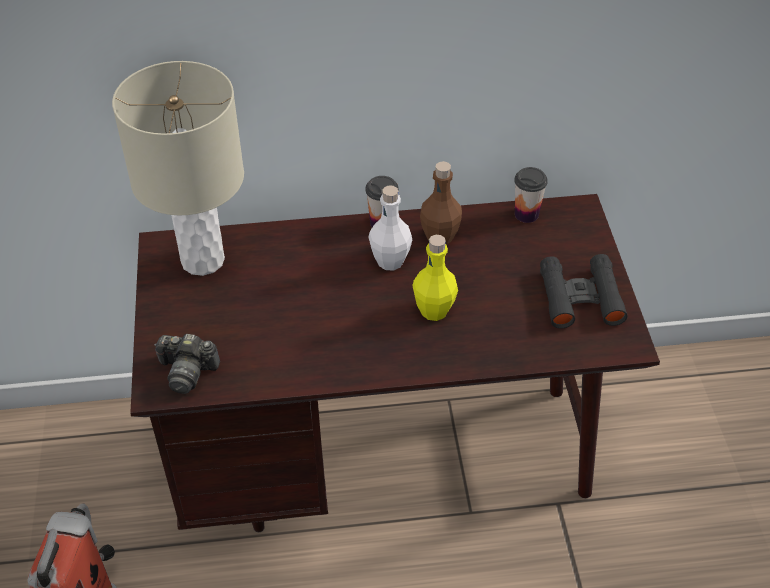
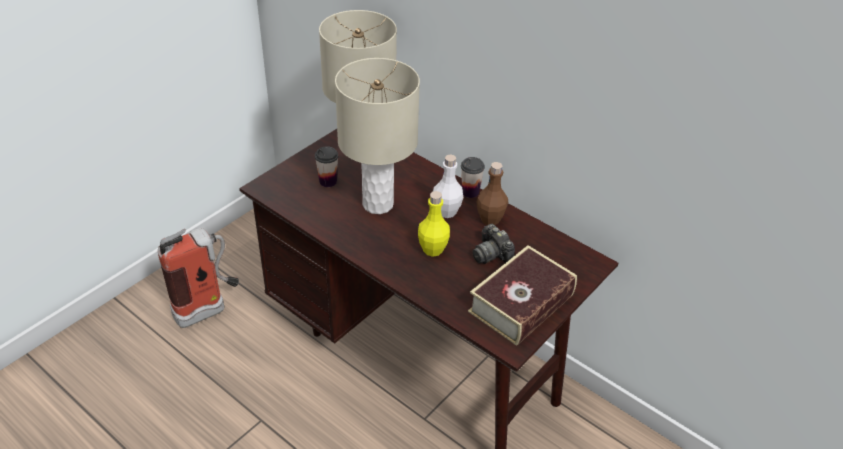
camera: 45 degrees right, 5 degrees down
(187, 371) = (284, 189): camera -> camera (492, 254)
(313, 307) = (377, 204): none -> beige table lamp
(526, 214) = (556, 242): cup -> cup (328, 181)
(580, 298) = (521, 303): black binoculars -> book

